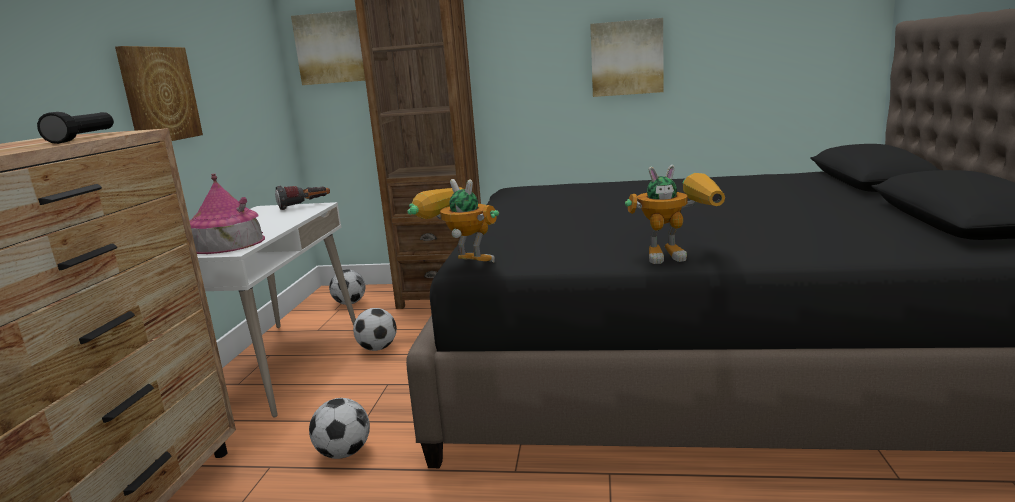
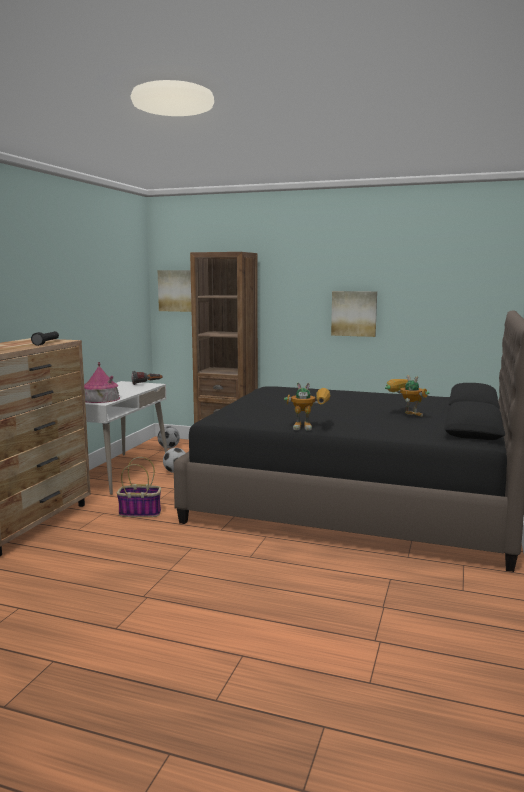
camera: 10 degrees right, 5 degrees down
(158, 95) = (78, 317): picture -> none
(344, 453) = (141, 512): football -> basket
(459, 264) = (205, 420): toy robot -> toy robot (404, 416)

